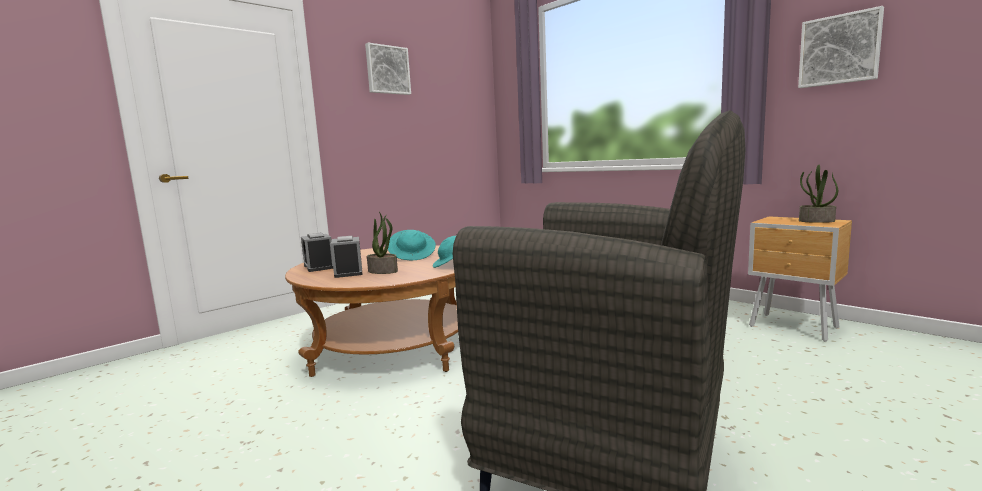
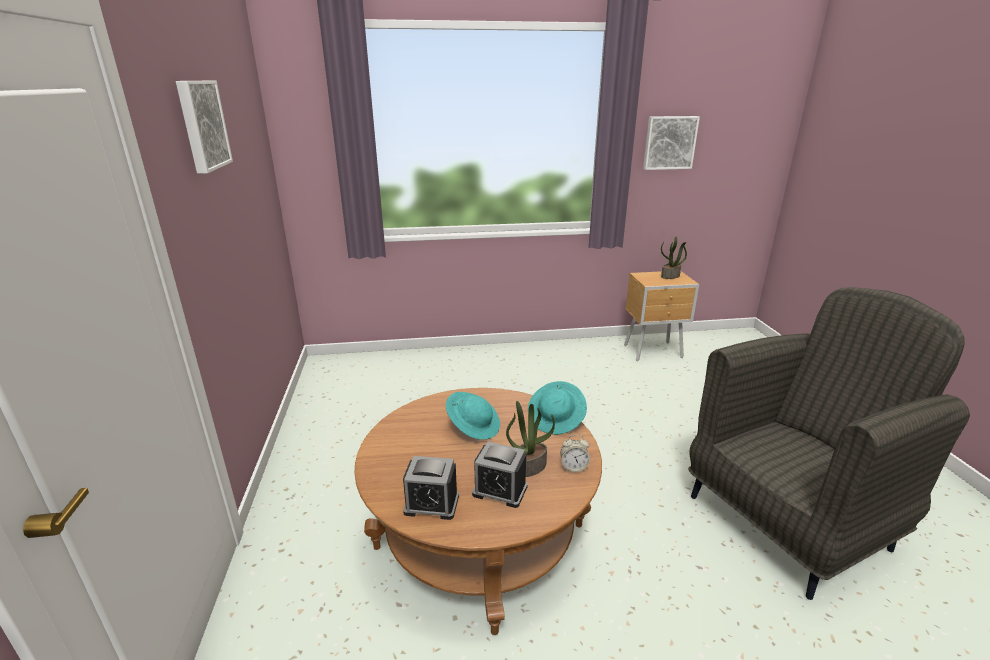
camera: 55 degrees left, 15 degrees up
(398, 277) = (574, 467): none -> alarm clock

